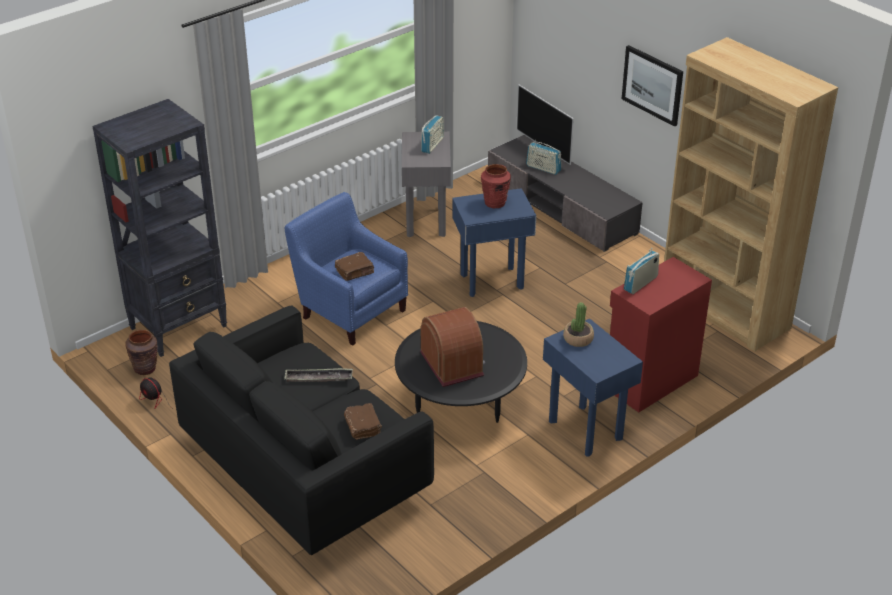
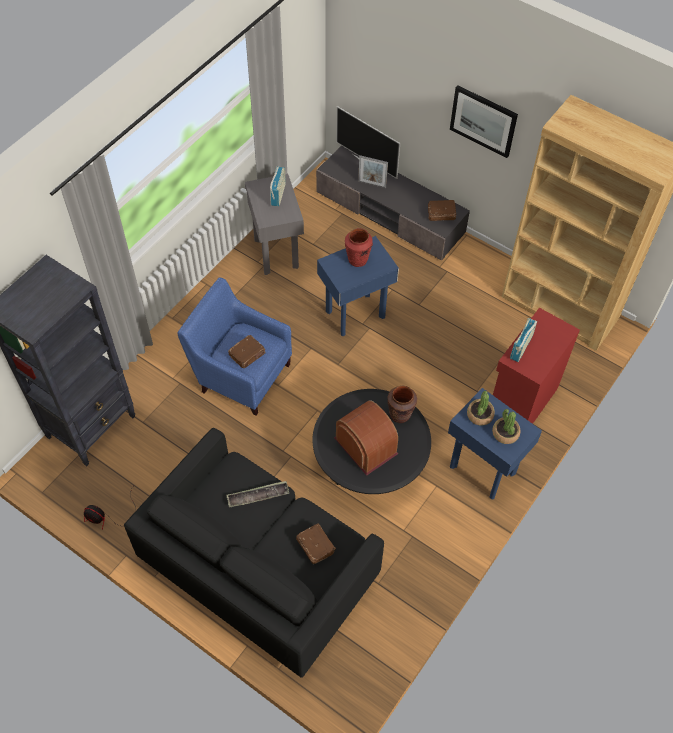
camera: 15 degrees left, 20 degrees up
(145, 368) = (77, 483): brown vase -> brown vase (400, 414)
(543, 168) = (372, 184): radio -> picture frame
(600, 357) = (505, 433): none -> potted plant
(609, 201) = (440, 214): none -> brown book

